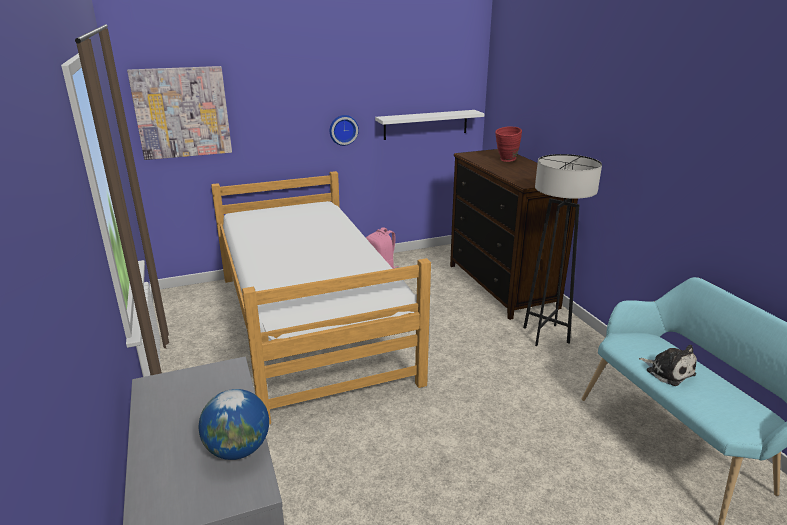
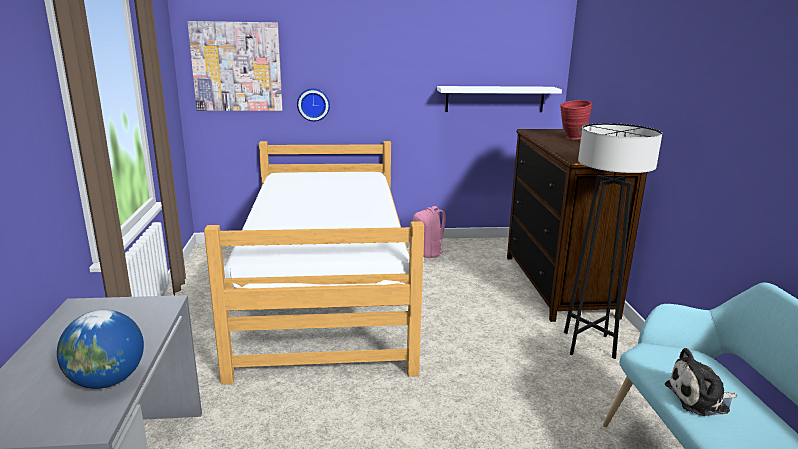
camera: 15 degrees right, 5 degrees down
(343, 129) = (401, 97): wall clock -> wall clock (313, 104)
(668, 371) = (700, 399): plush toy -> plush toy turned 105 degrees clockwise

